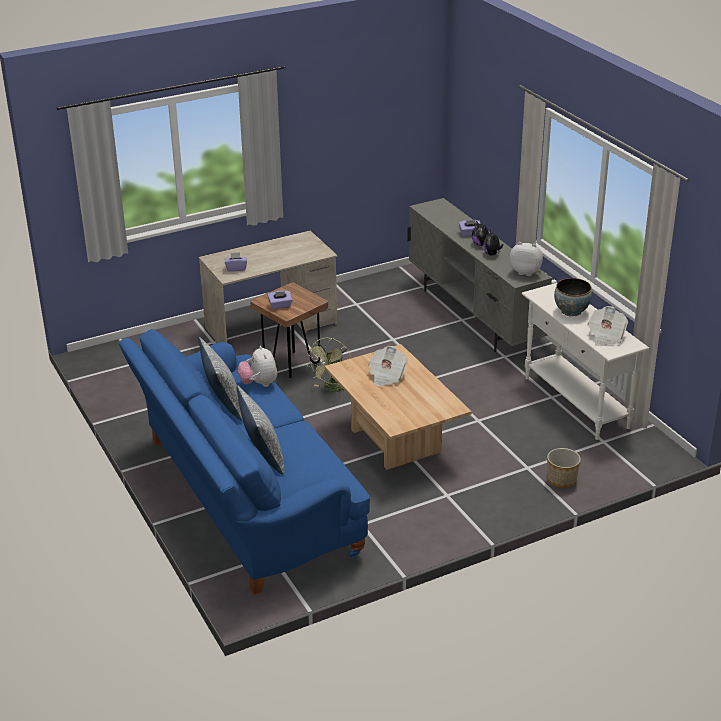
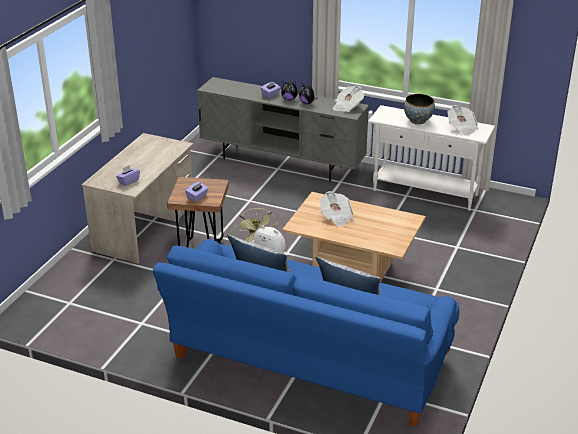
camera: 40 degrees left, 0 degrees up
(526, 272) = (347, 107): plush toy -> newspaper
(561, 480) = (486, 245): planter -> none

